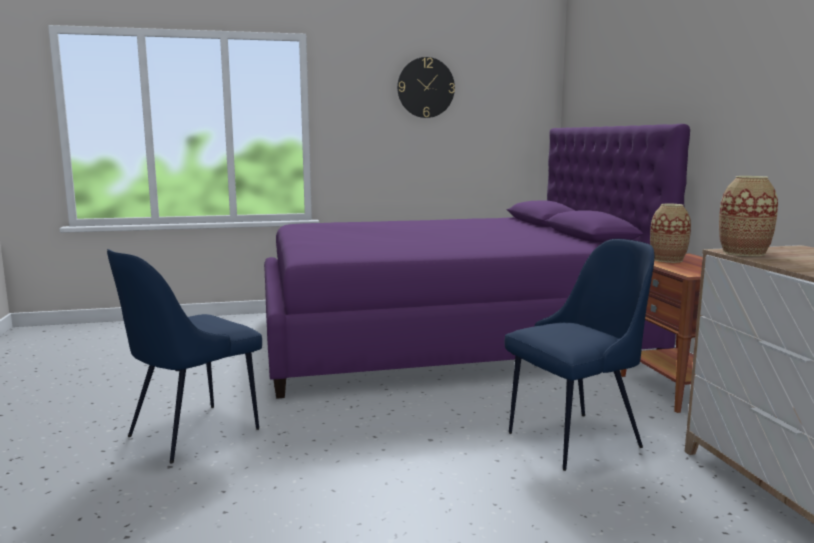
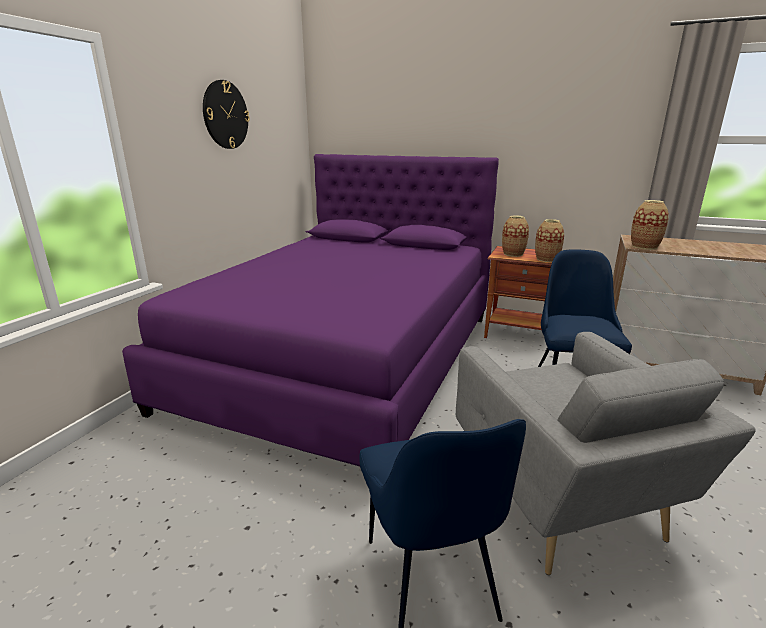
camera: 55 degrees left, 10 degrees up
(337, 465) = (561, 501): none -> grey armchair
(686, 270) = (546, 259): none -> vase

